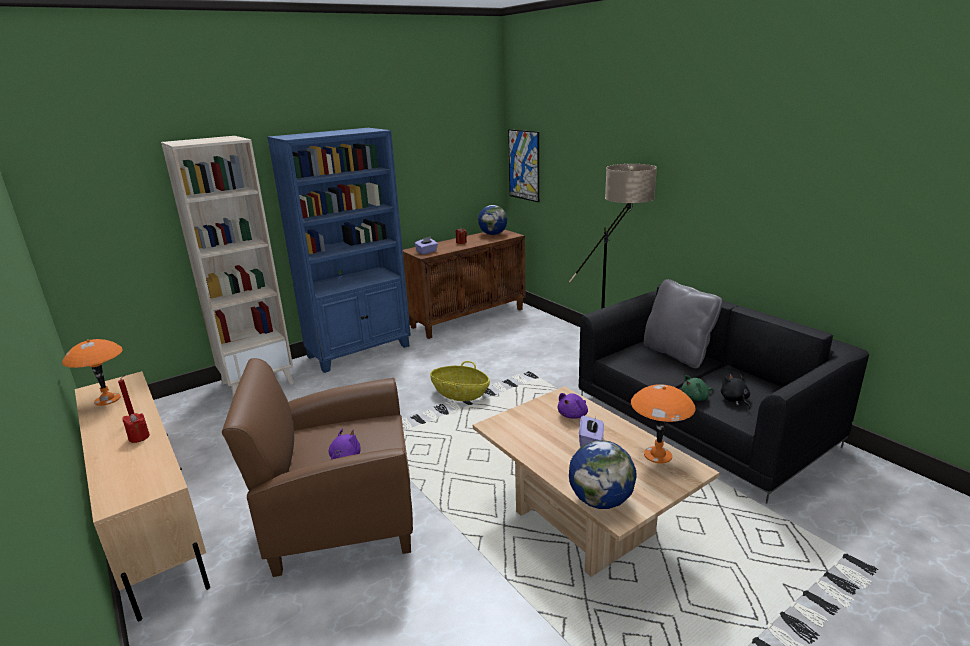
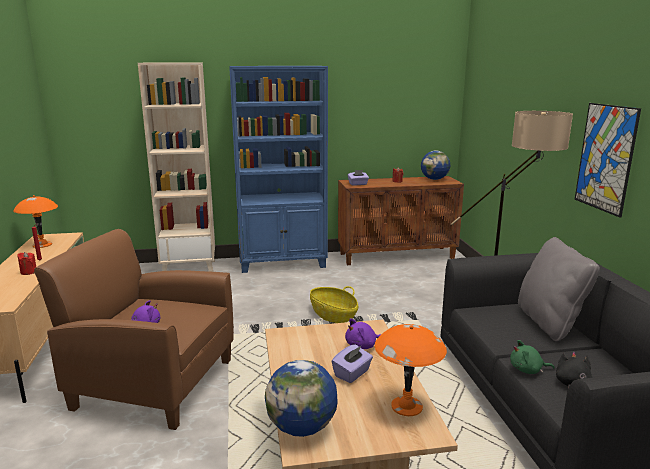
camera: 25 degrees right, 5 degrees down
(524, 165) = (474, 114): picture -> picture (605, 158)

